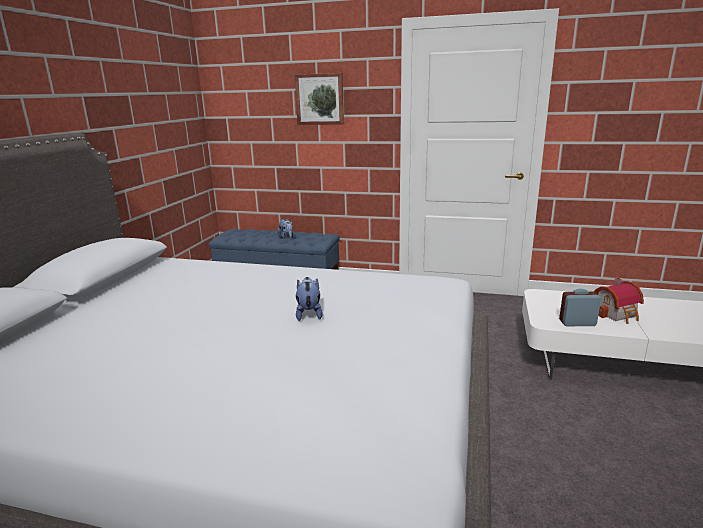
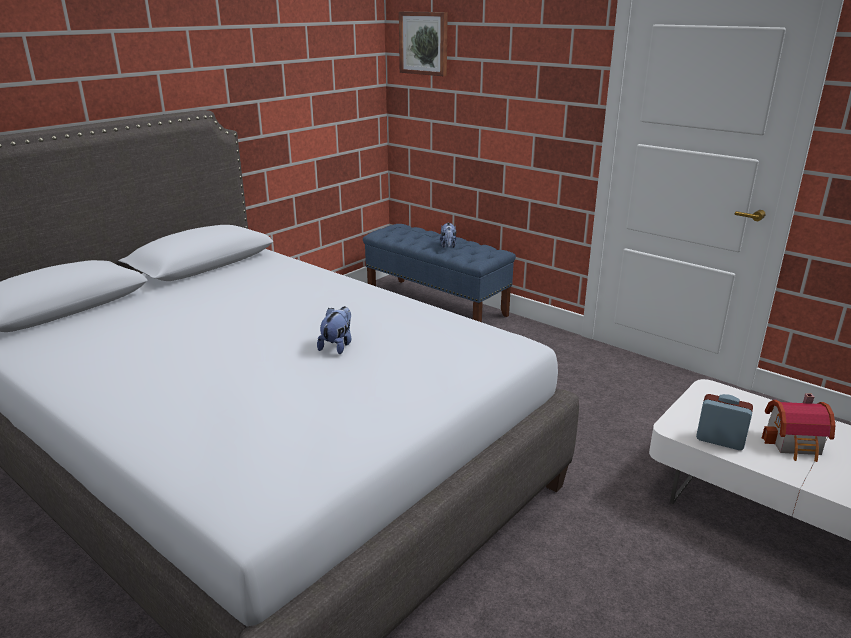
camera: 25 degrees right, 5 degrees up
(320, 99) = (511, 75): picture -> picture (424, 43)

